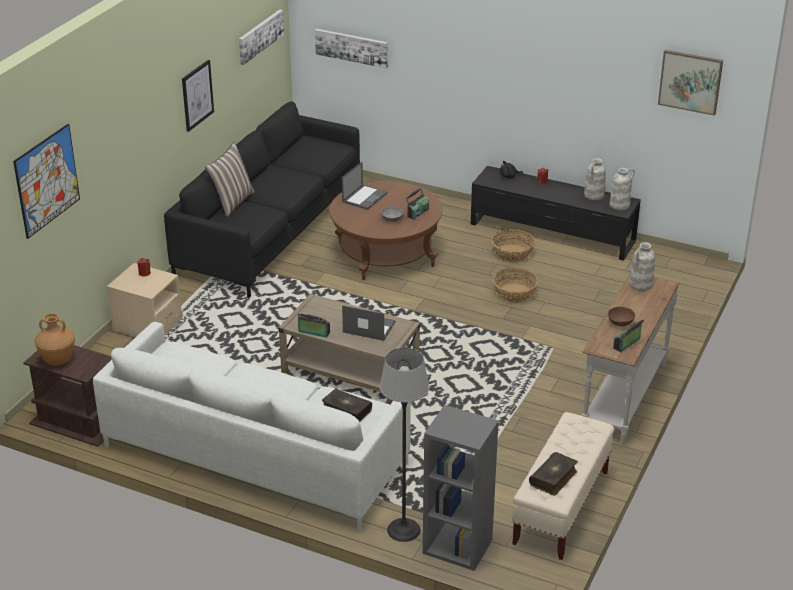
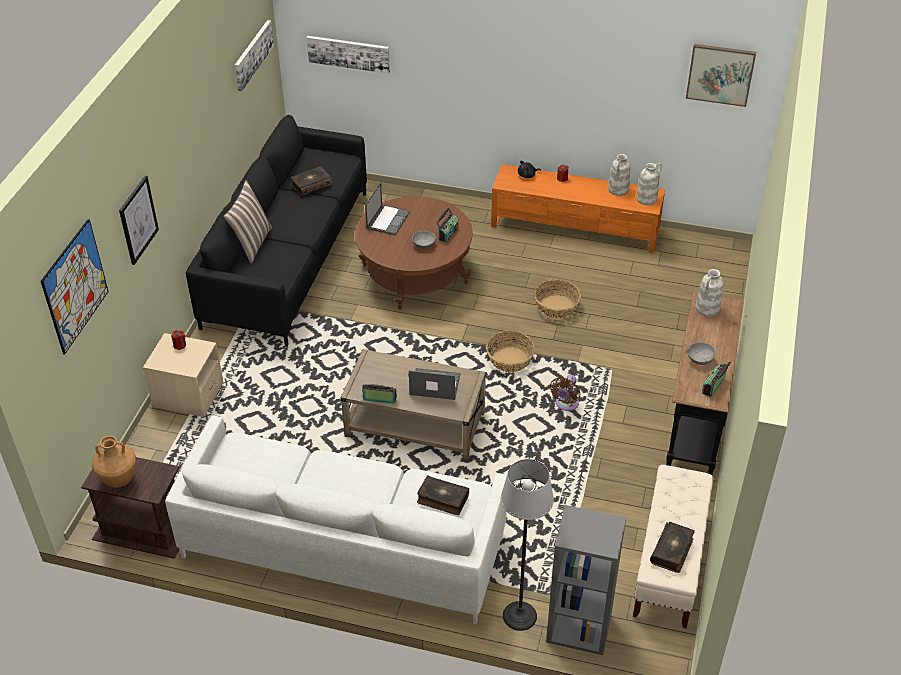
camera: 10 degrees left, 10 degrees up
(197, 95) = (203, 138): picture -> picture (138, 220)
(300, 163) = (311, 185): none -> book
(499, 371) = (566, 404): none -> brown fan
(512, 253) = (542, 258): basket -> basket (510, 360)
(553, 232) = (576, 227): black tv stand -> orange tv stand
(621, 322) = (700, 359): brown bowl -> grey bowl
(623, 397) = (695, 420): white console table -> black console table

